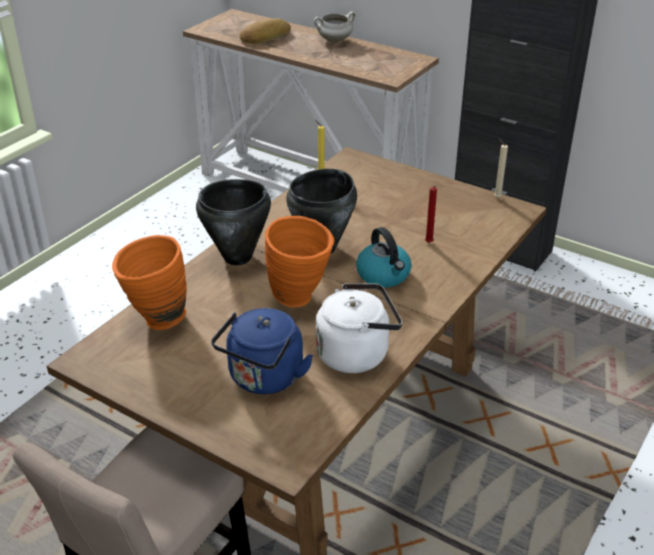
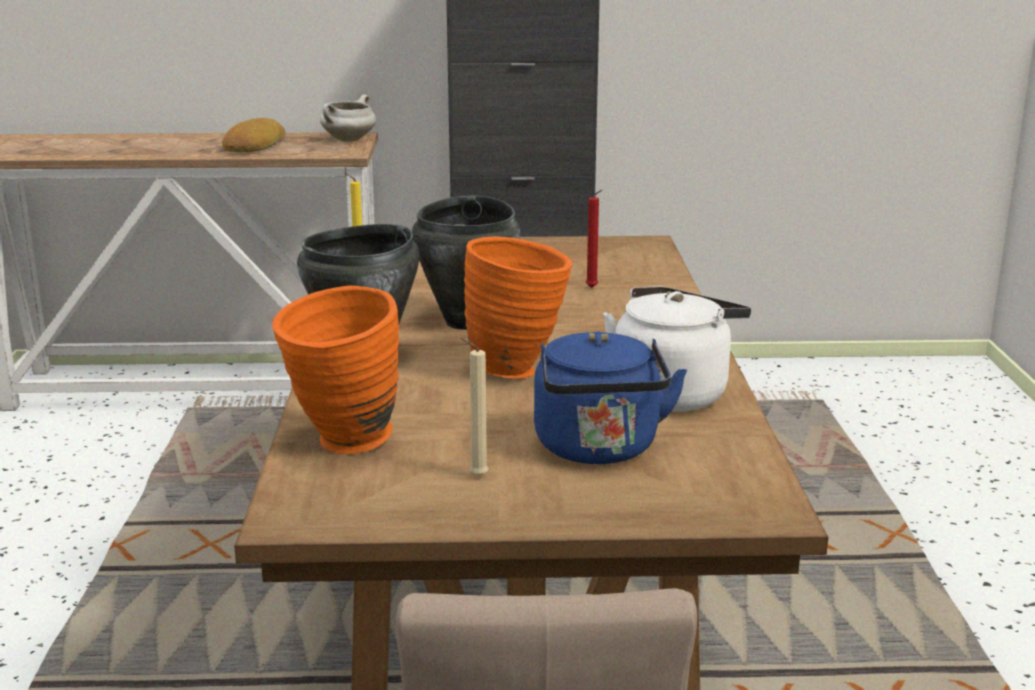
camera: 35 degrees left, 15 degrees down
(264, 37) = (98, 148): bread -> bread (253, 146)
(334, 41) = (211, 138): white cooking pot -> white cooking pot (348, 140)
(384, 275) = (587, 324): kettle -> none
(496, 197) = (603, 239): beige candle -> beige candle (475, 476)

